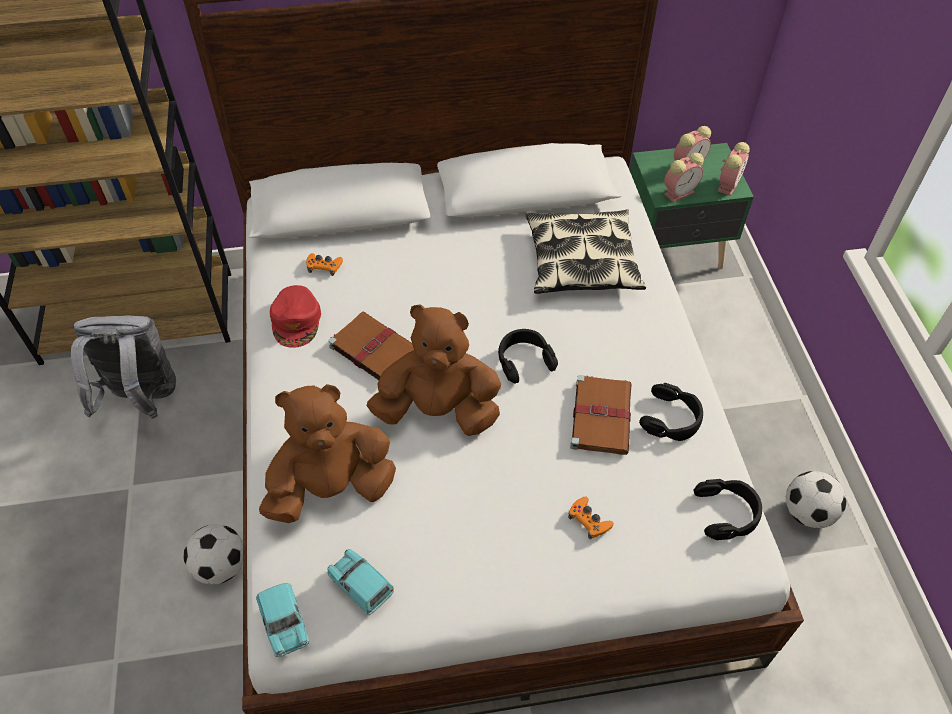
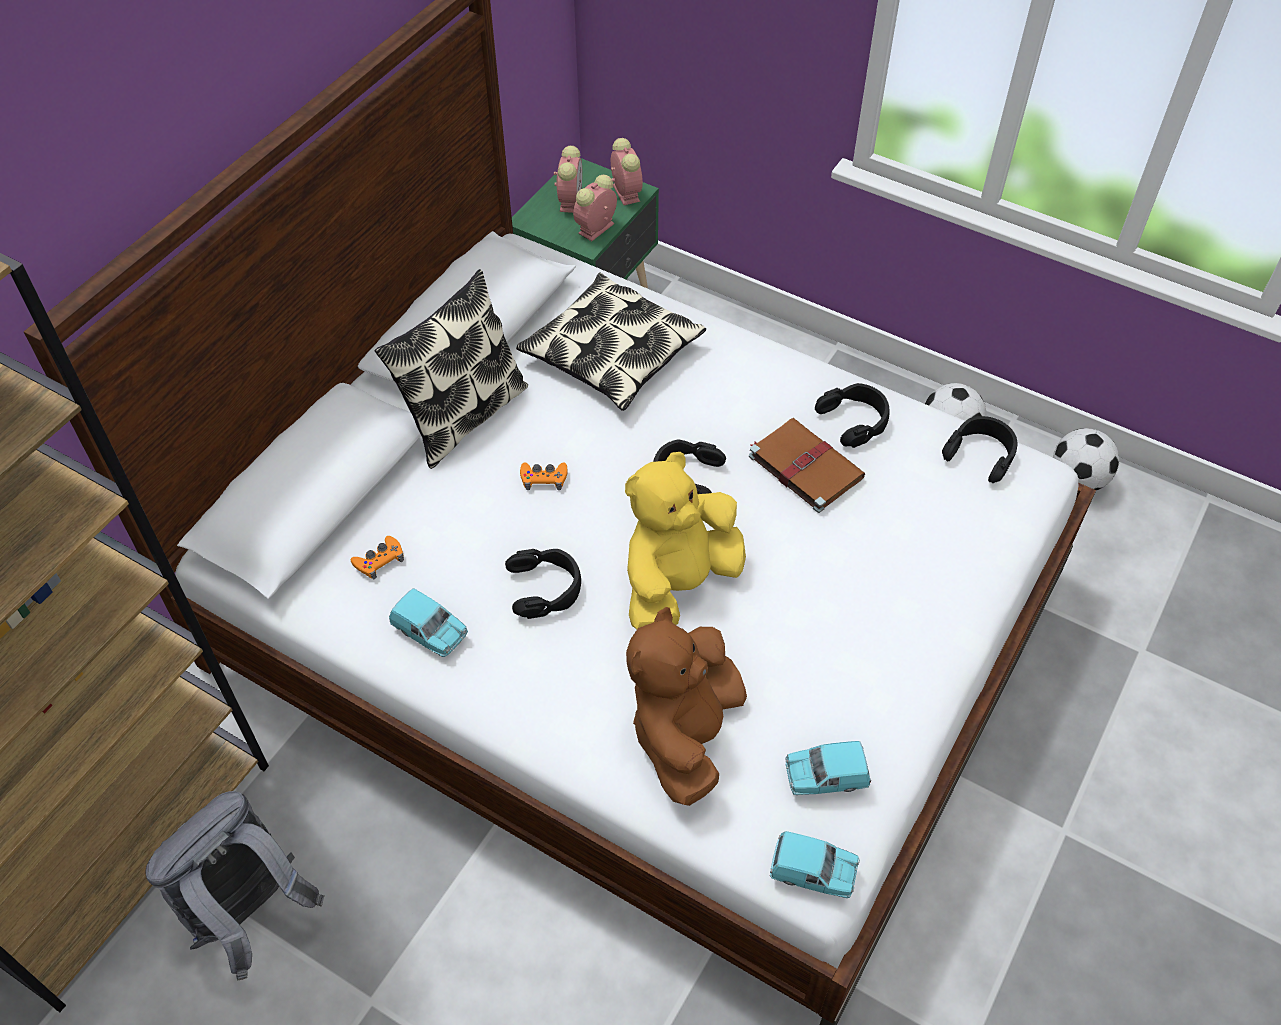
camera: 50 degrees left, 0 degrees up
(221, 566) = (572, 962): football -> football (1077, 480)
(296, 320) = (430, 632): red cap -> turquoise toy car
(373, 349) = (545, 588): brown book -> black headphones
(439, 410) = (678, 583): brown plush toy -> yellow plush toy
(460, 230) = (463, 415): none -> pillow
(589, 520) = (905, 553): orange game controller -> orange game controller (544, 478)
(680, 192) = (595, 229): alarm clock -> alarm clock turned 150 degrees counterclockwise

